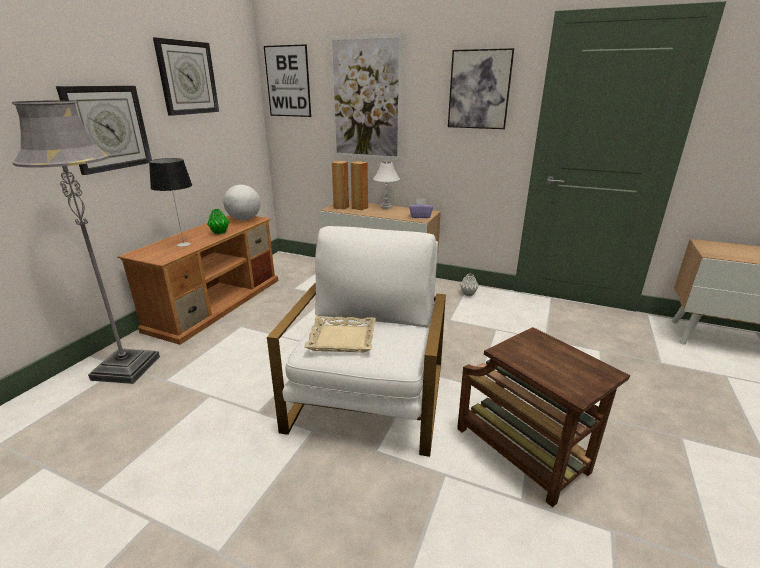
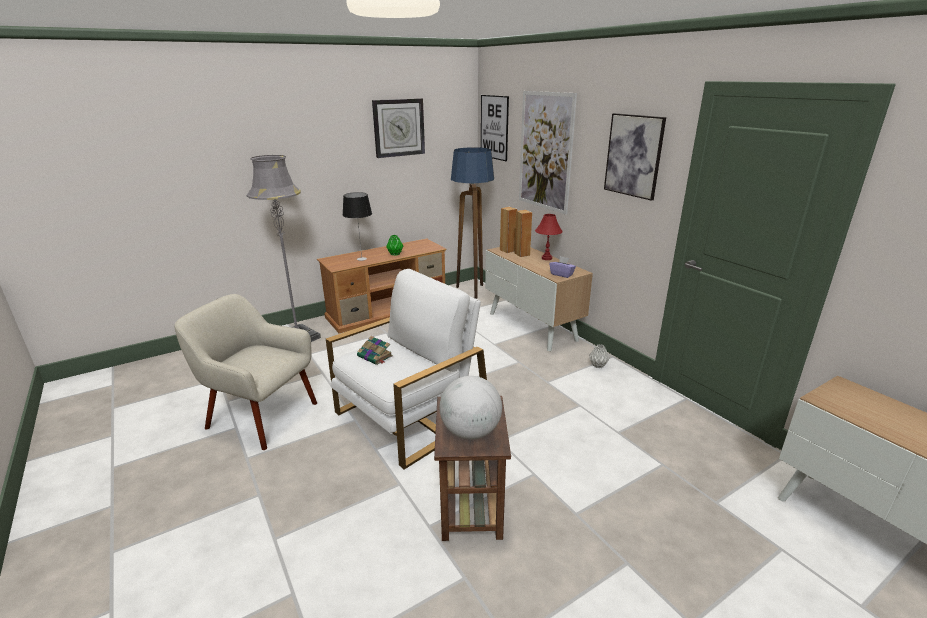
camera: 35 degrees right, 0 degrees up
(107, 128) = (325, 168): wall clock -> none
(176, 484) = (260, 415): none -> beige armchair
(244, 219) = (426, 246): globe -> globe (471, 432)
(288, 263) = (472, 291): none -> floor lamp
(342, 338) = (375, 356): beige tray -> book
(386, 207) = (547, 258): white table lamp -> red table lamp

